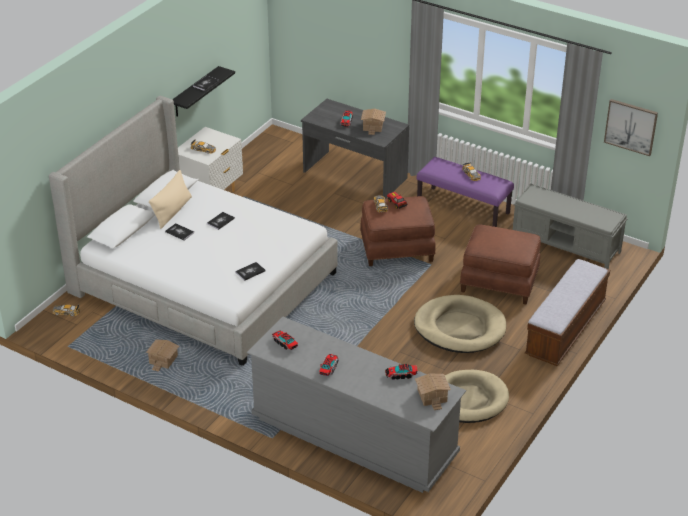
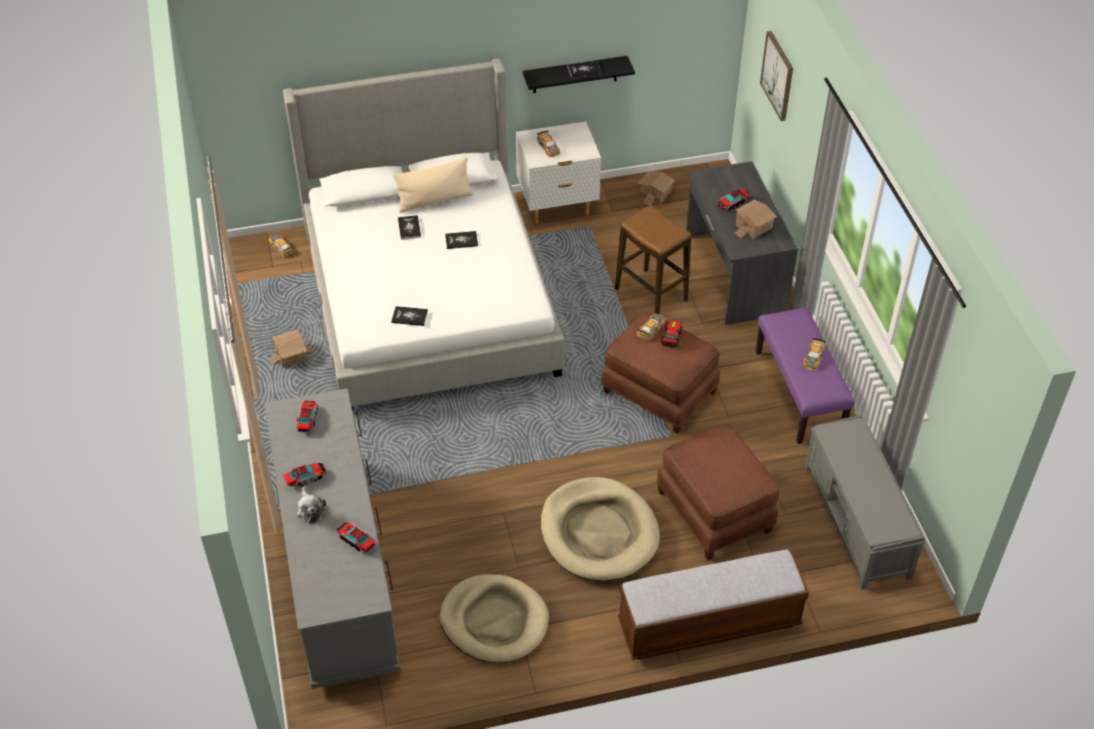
camera: 45 degrees right, 10 degrees up
(326, 209) = (650, 295): none -> stool
(354, 379) = (310, 510): none -> plush toy
(432, 395) = (352, 589): toy house -> toy house (656, 194)
(631, 126) = (971, 425): picture -> picture (778, 75)

